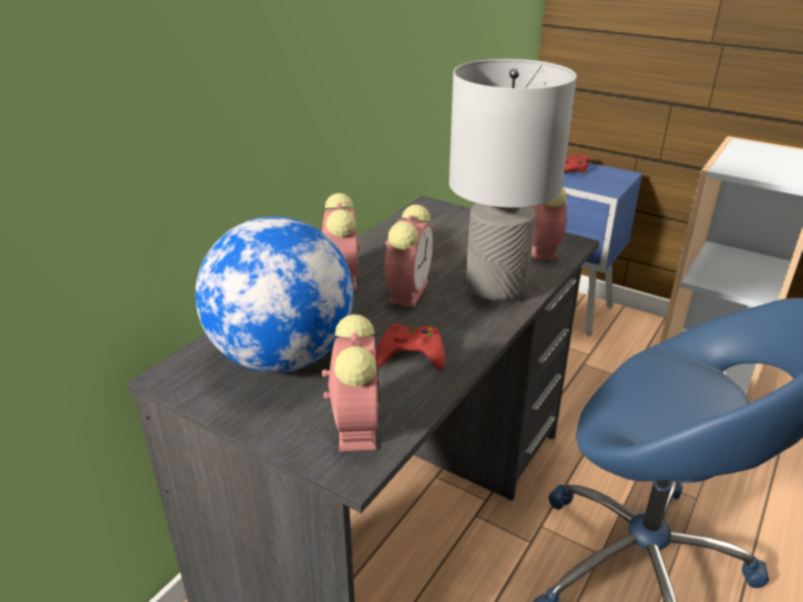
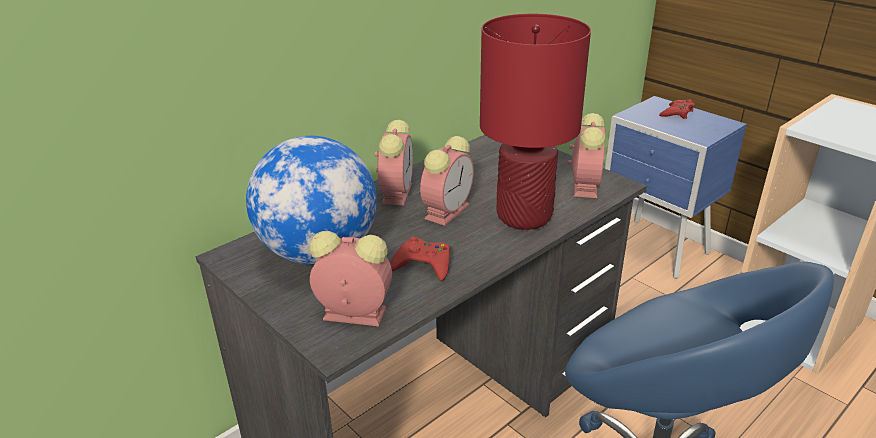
camera: 15 degrees right, 0 degrees up
(356, 423) = (352, 314): alarm clock -> alarm clock turned 90 degrees counterclockwise
(497, 291) = (525, 220): grey table lamp -> red table lamp

